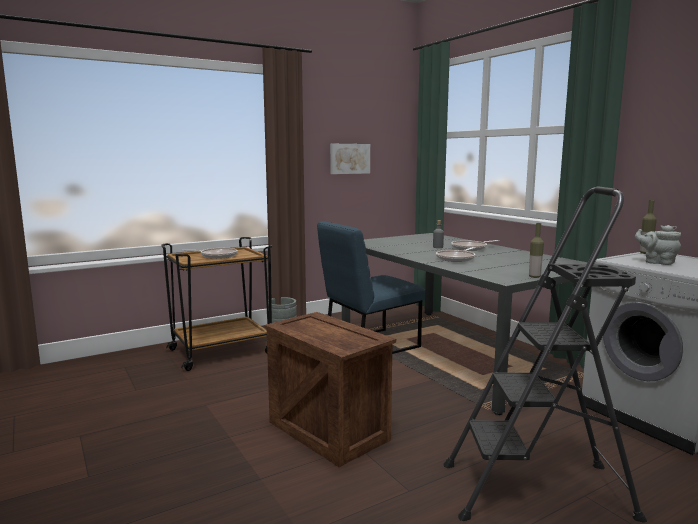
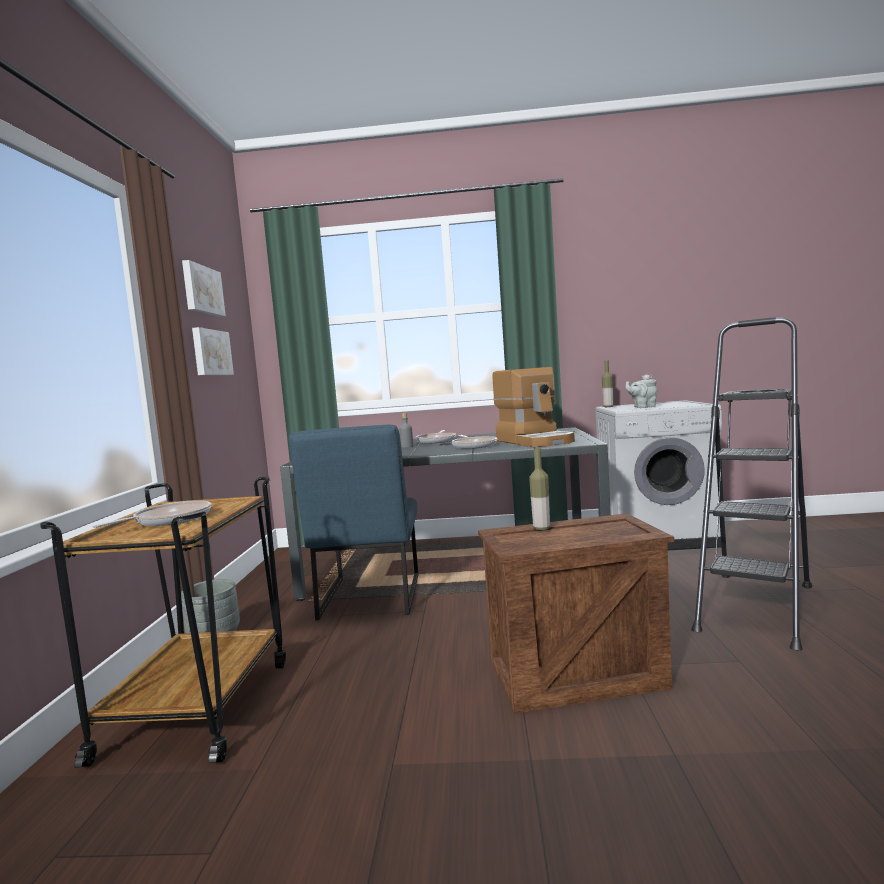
camera: 55 degrees left, 5 degrees down
(347, 117) = (201, 290): none -> picture
(497, 268) = (535, 441): none -> coffee machine
(534, 277) = (585, 438): bottle -> bottle (541, 528)

